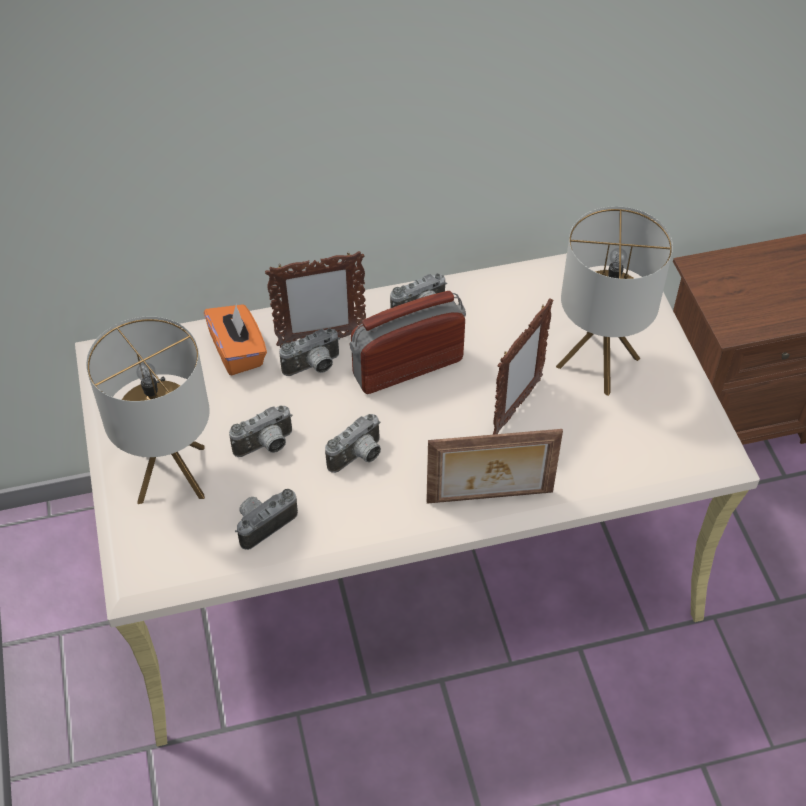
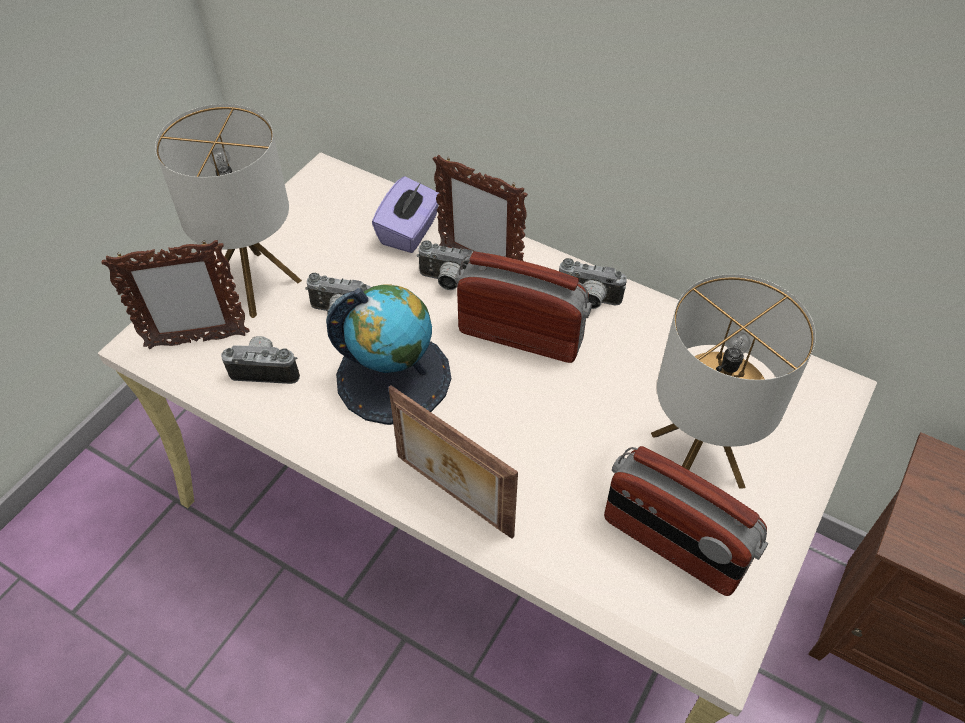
camera: 45 degrees right, 0 degrees up
(238, 352) = (409, 232): orange tissue box -> purple tissue box
(359, 457) = (394, 376): camera -> globe
(516, 407) = (571, 439): picture frame -> picture frame (197, 341)
(639, 421) = (672, 545): none -> radio

